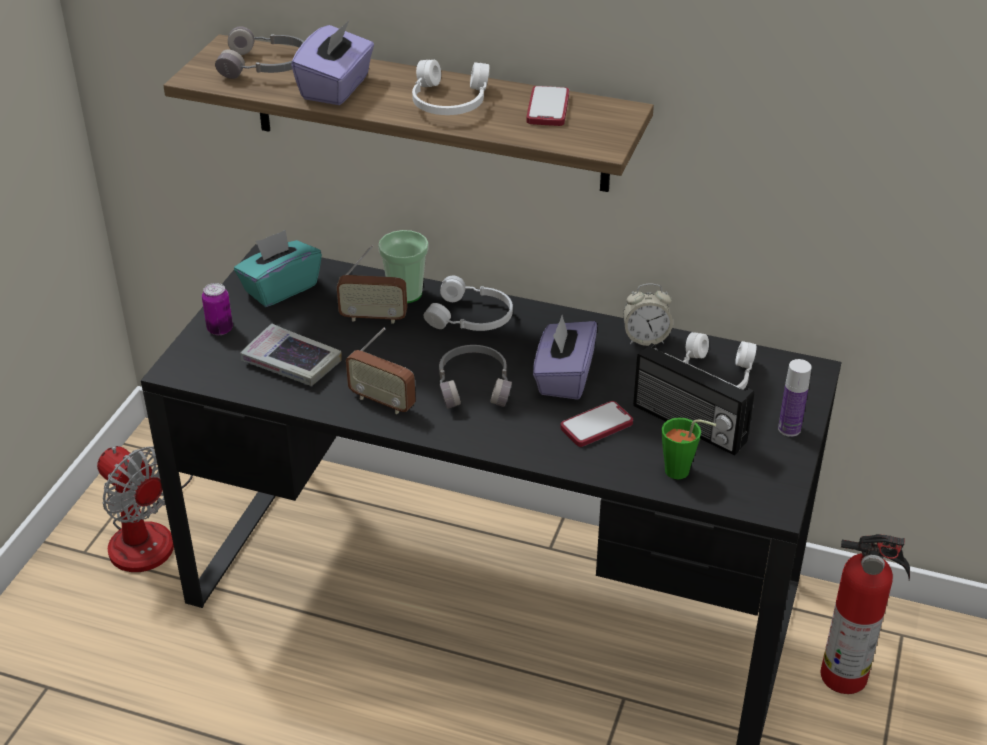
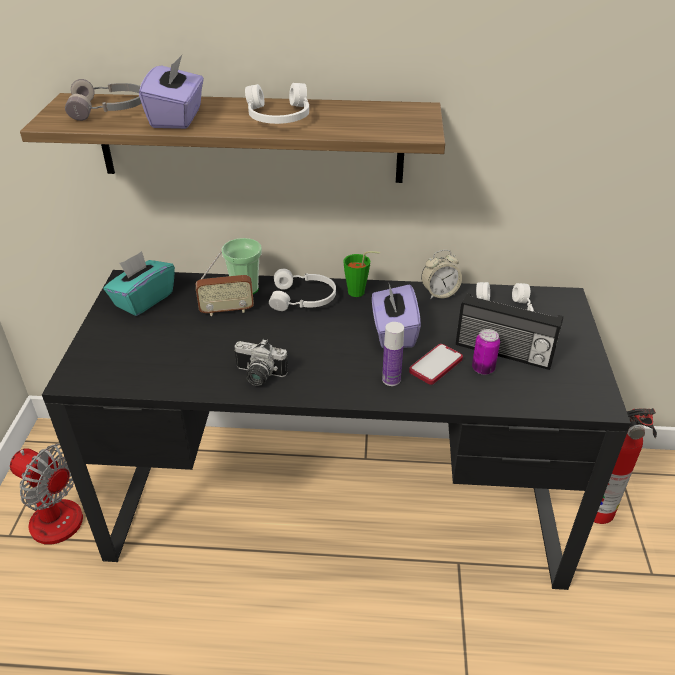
camera: 15 degrees left, 0 degrees up
(220, 329) = (102, 340): can -> can (483, 369)
(291, 362) = (171, 356): book -> none
(382, 402) = (258, 376): radio -> camera
(474, 385) = (327, 350): grey headphones -> none
(548, 108) = (361, 113): phone -> none
(682, 473) = (519, 391): green cup -> green cup (360, 292)
(789, 429) = (576, 342): bottle -> bottle (391, 380)

